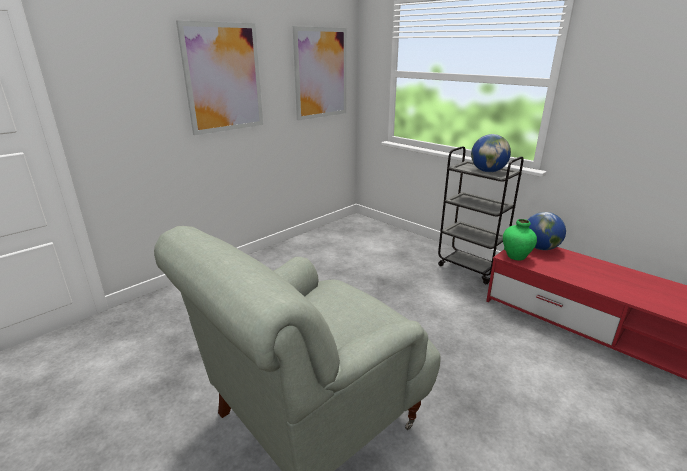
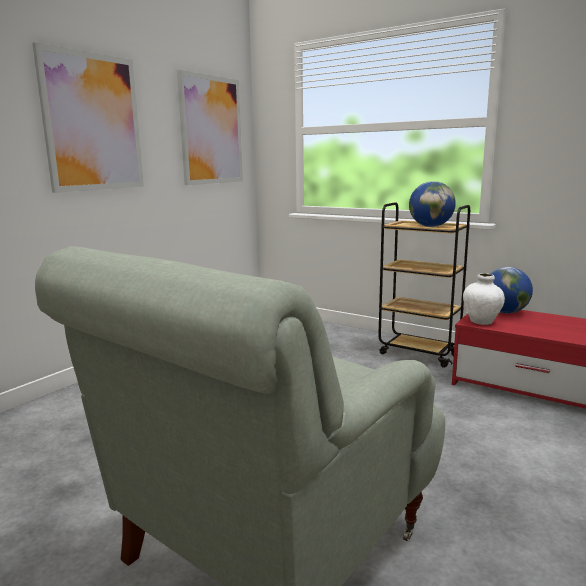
camera: 10 degrees left, 10 degrees down
(470, 269) = (420, 354): grey cart -> brown cart
(515, 257) = (481, 322): green vase -> white vase

